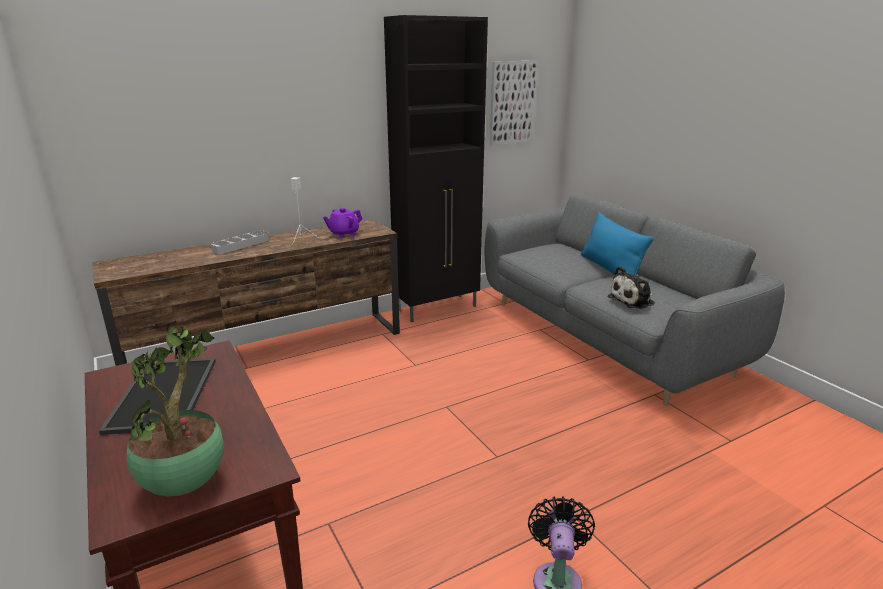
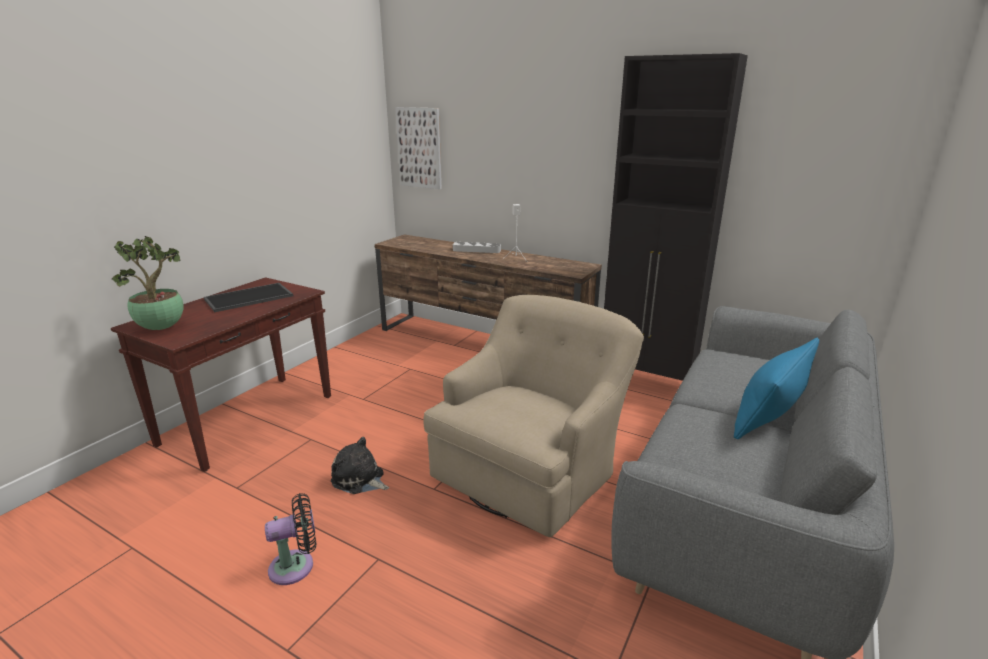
camera: 60 degrees right, 0 degrees up
(343, 234) = (547, 265): purple teapot -> none
(508, 397) = (532, 468): none -> beige armchair
(512, 103) = (815, 167): picture -> picture (419, 148)
(633, 300) = (686, 447): plush toy -> plush toy (360, 479)

